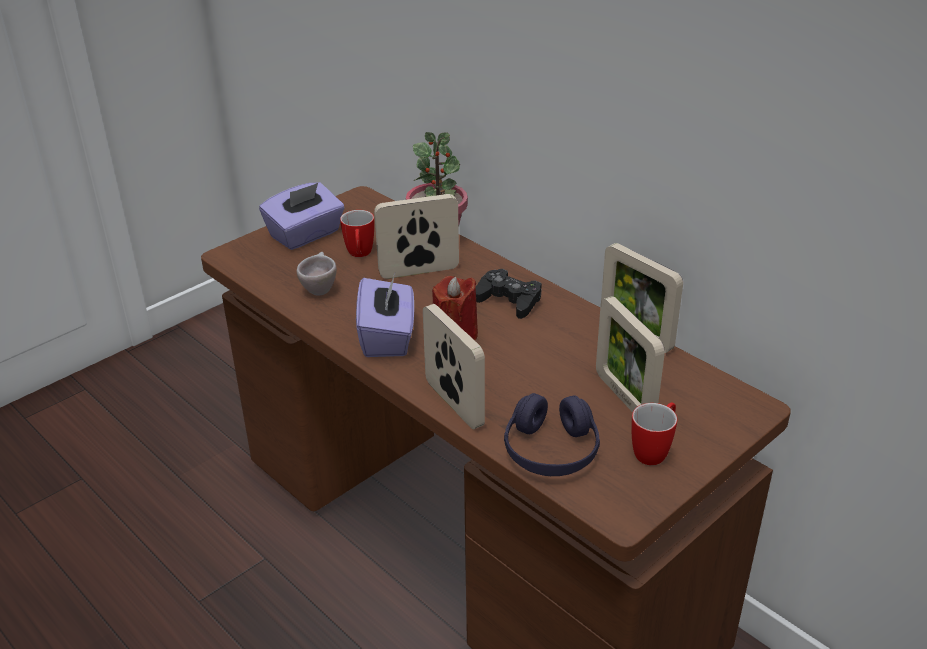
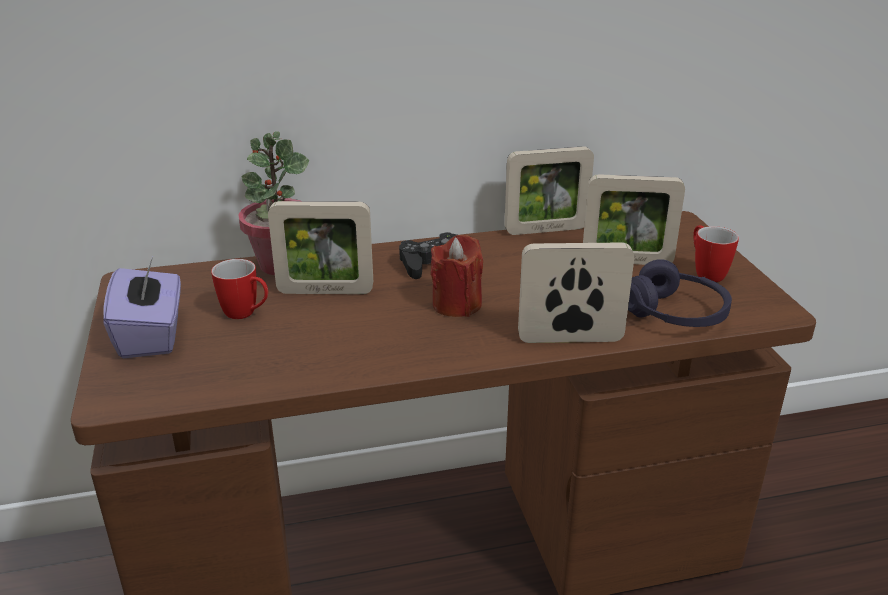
camera: 60 degrees left, 5 degrees down
(319, 288) = (278, 357): beige cup -> none
(387, 337) = (422, 342): purple tissue box -> none
(419, 271) = (325, 291): picture frame -> picture frame turned 105 degrees counterclockwise

